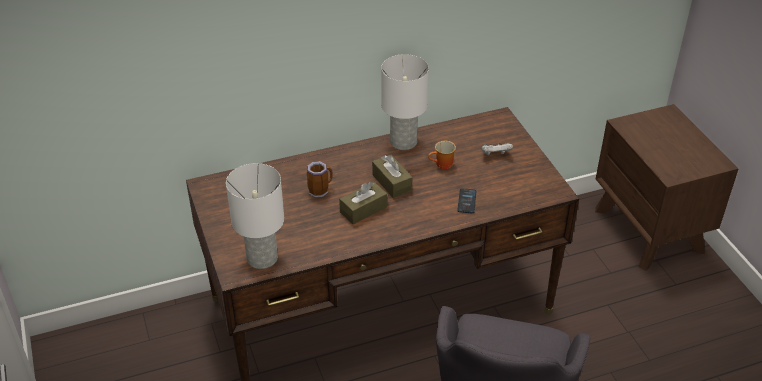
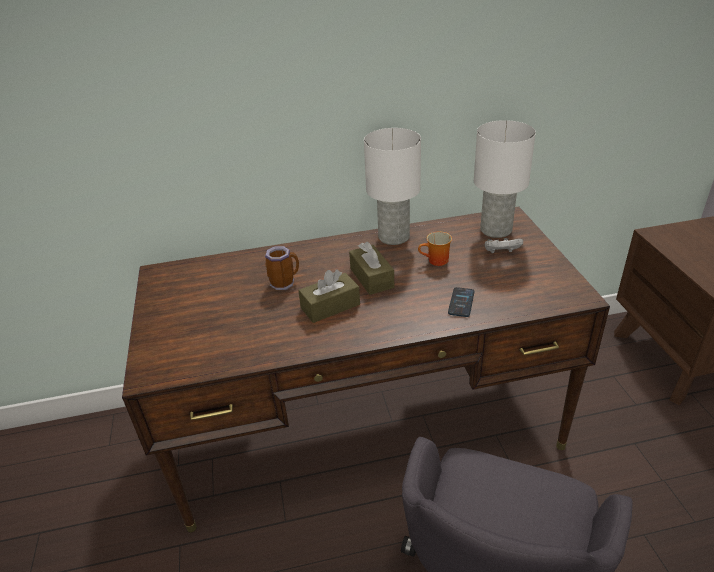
camera: 10 degrees right, 5 degrees down
(262, 259) = (188, 358): white table lamp -> white table lamp (496, 230)

